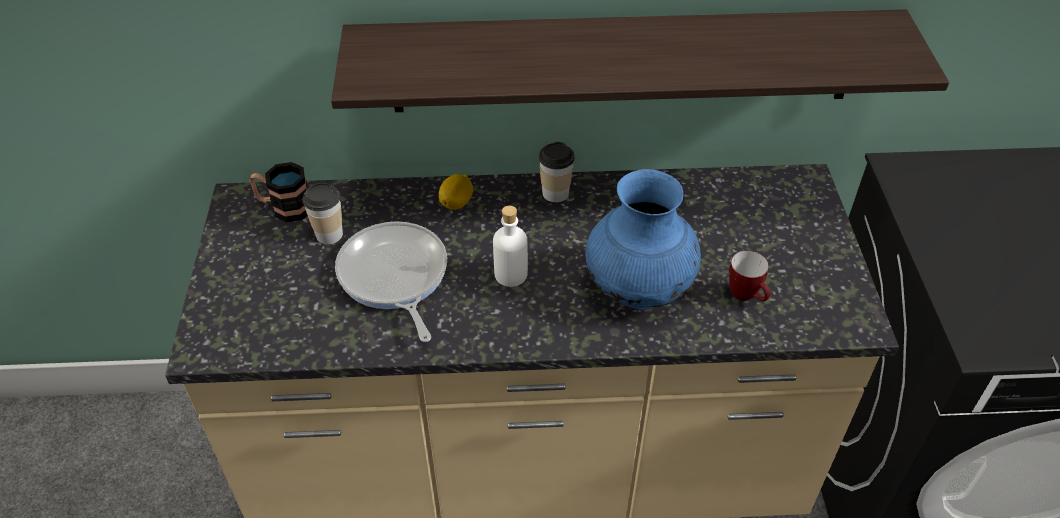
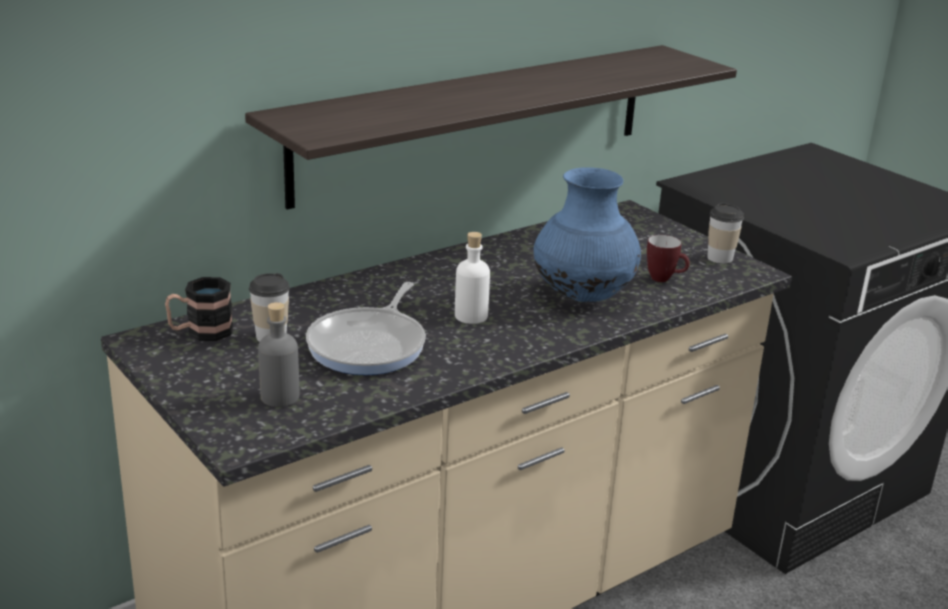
camera: 35 degrees left, 20 degrees down
(273, 309) = (280, 397): none -> grey bottle
(394, 277) = (370, 345): frying pan -> frying pan turned 105 degrees counterclockwise
(456, 203) = (367, 288): lemon -> none
(555, 193) = (446, 262): cup -> cup (720, 258)

